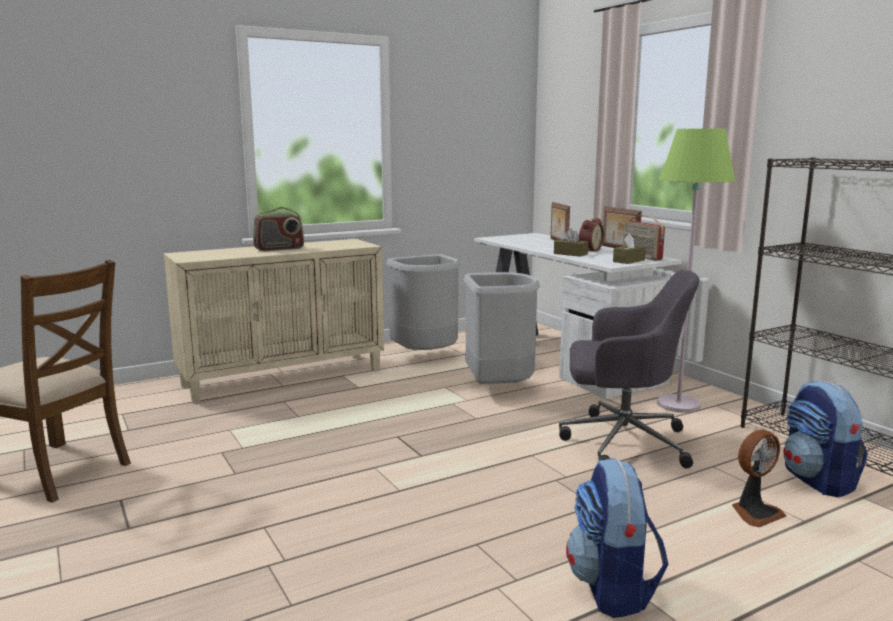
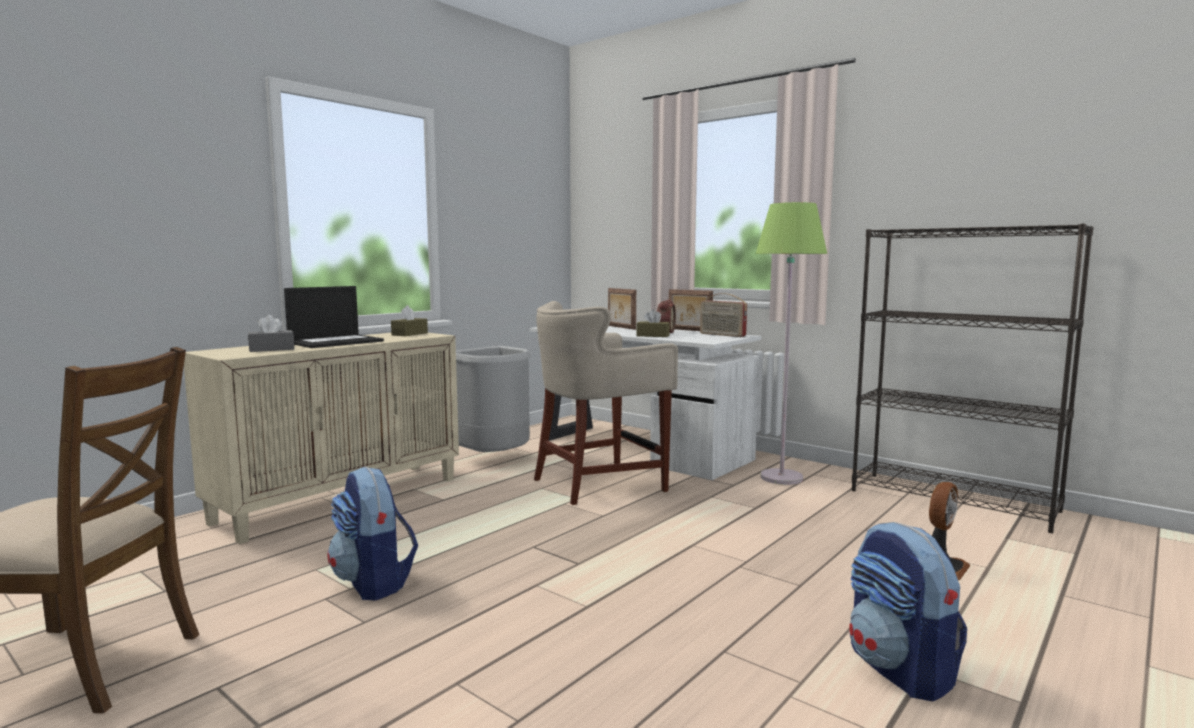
camera: 20 degrees left, 5 degrees down
(223, 254) = (271, 349): none -> grey tissue box
(279, 249) = (336, 342): radio -> laptop
(498, 390) = (600, 484): grey trash can -> beige stool
(621, 442) = (765, 519): grey office chair -> none
(628, 261) = (718, 338): brown tissue box -> brown tissue box (409, 334)
(818, 481) = (960, 529): backpack -> backpack (374, 583)

